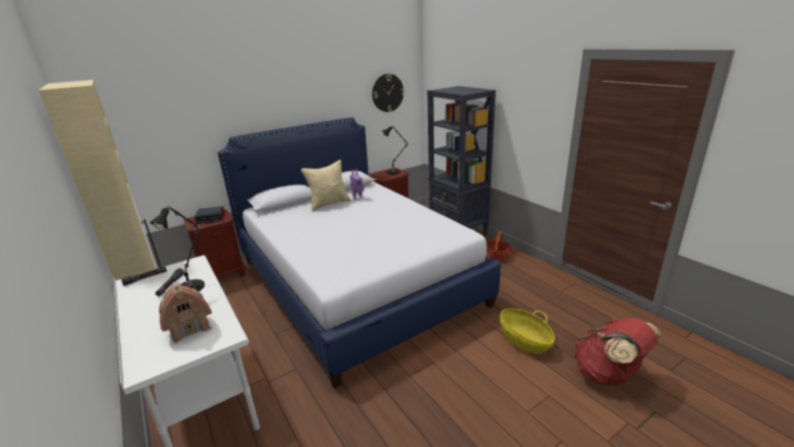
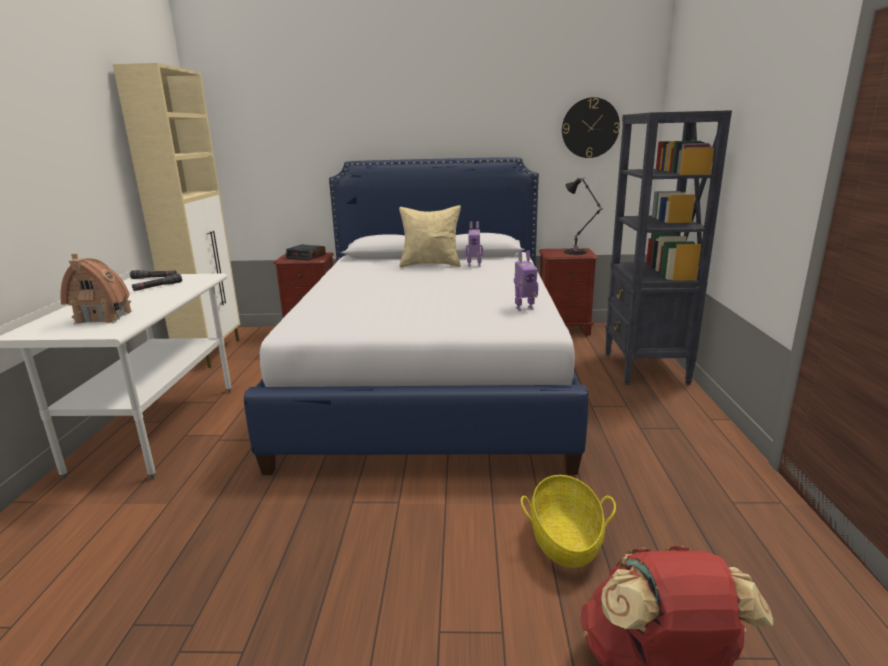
camera: 35 degrees right, 5 degrees down
(192, 286) = (168, 291): black table lamp -> none
(437, 223) = (524, 308): none -> toy robot
(497, 256) = (674, 415): basket -> none

